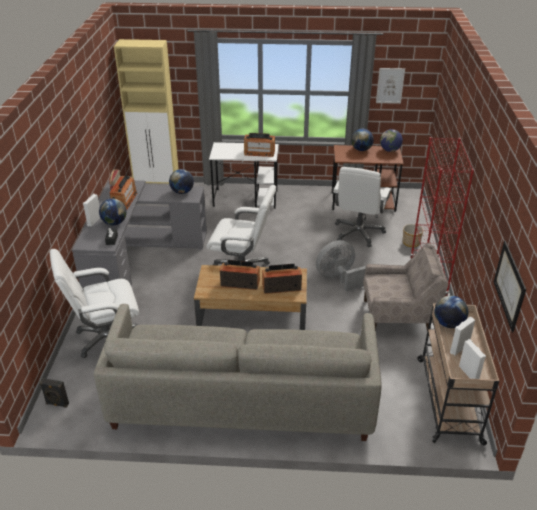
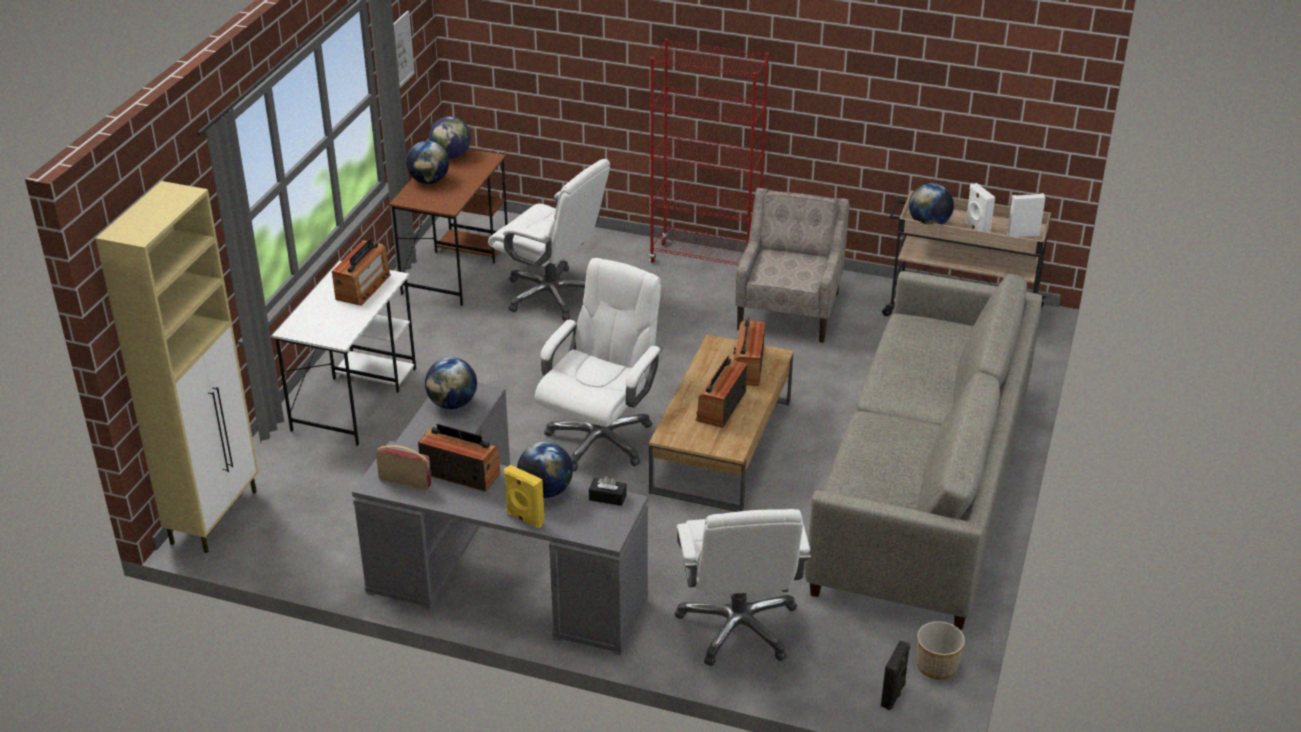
camera: 75 degrees left, 0 degrees up
(93, 221) = (524, 519): white speaker -> yellow speaker
(338, 279) = (673, 343): grey fan -> none
(411, 243) = (609, 253): planter -> planter (937, 666)
(509, 285) = (987, 117): picture -> none

